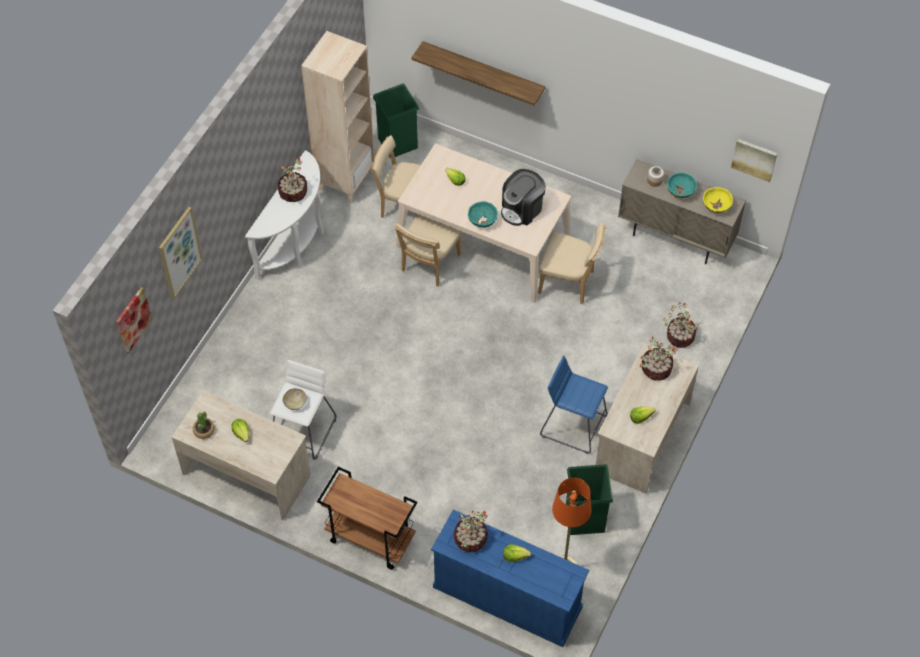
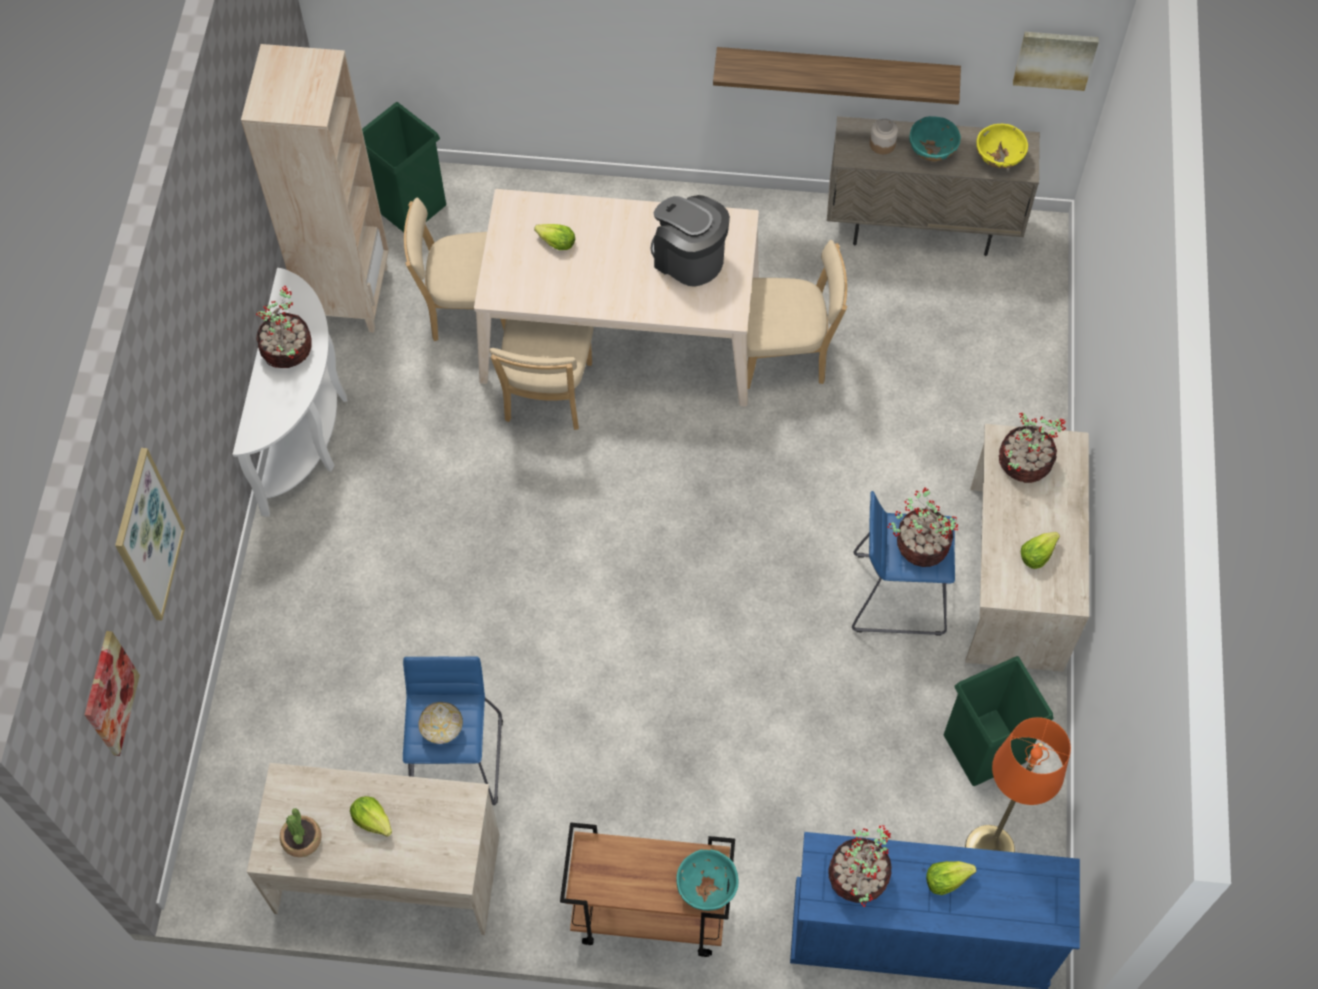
camera: 20 degrees left, 5 degrees up
(304, 431) = (456, 760): white stool -> blue stool
(482, 221) = (632, 299): turquoise bowl -> turquoise bowl (707, 887)
(483, 71) = (539, 41): shelf -> shelf (836, 70)
(522, 209) = (688, 258): coffee machine -> coffee machine turned 105 degrees clockwise
(679, 336) = (998, 388): potted plant -> potted plant (920, 545)

